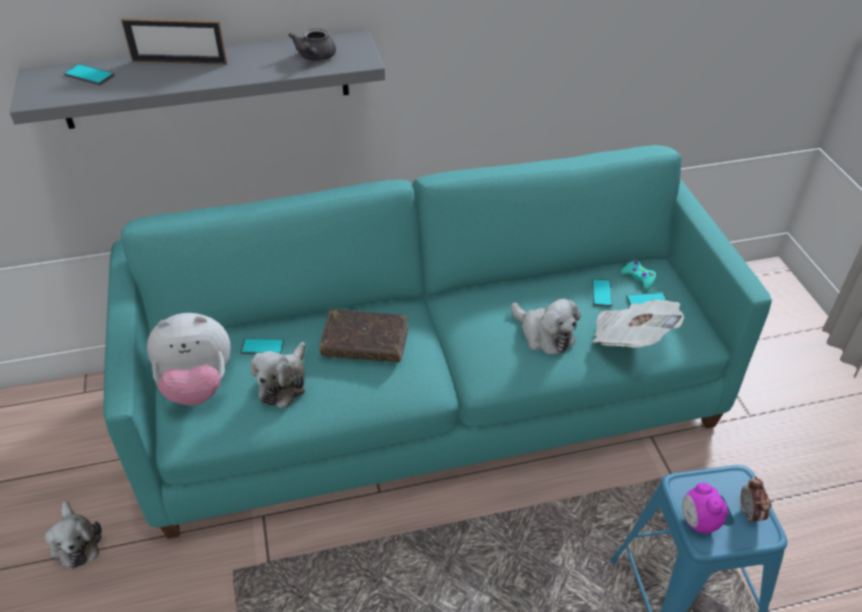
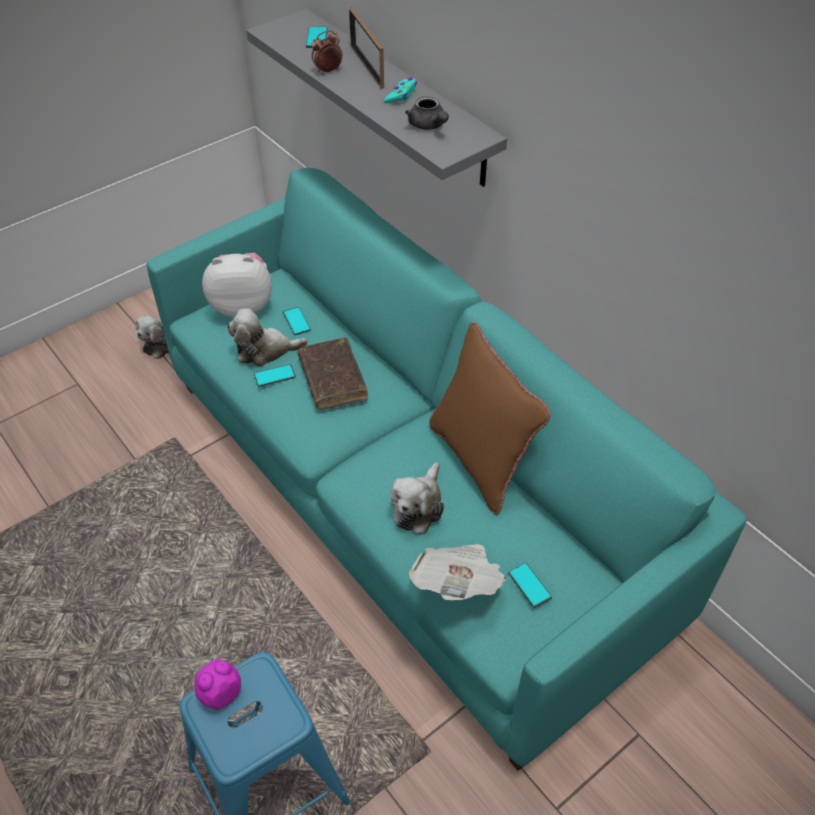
camera: 65 degrees right, 5 degrees up
(197, 385) = (242, 305): plush toy -> plush toy turned 120 degrees clockwise
(314, 57) = (428, 126): grey teapot -> grey teapot turned 105 degrees counterclockwise
(512, 284) = (480, 459): none -> brown pillow
(601, 293) = (513, 538): phone -> phone (274, 376)
(639, 277) = (566, 568): turquoise game controller -> turquoise game controller (401, 95)
(749, 513) = (249, 740): alarm clock -> alarm clock (328, 71)

